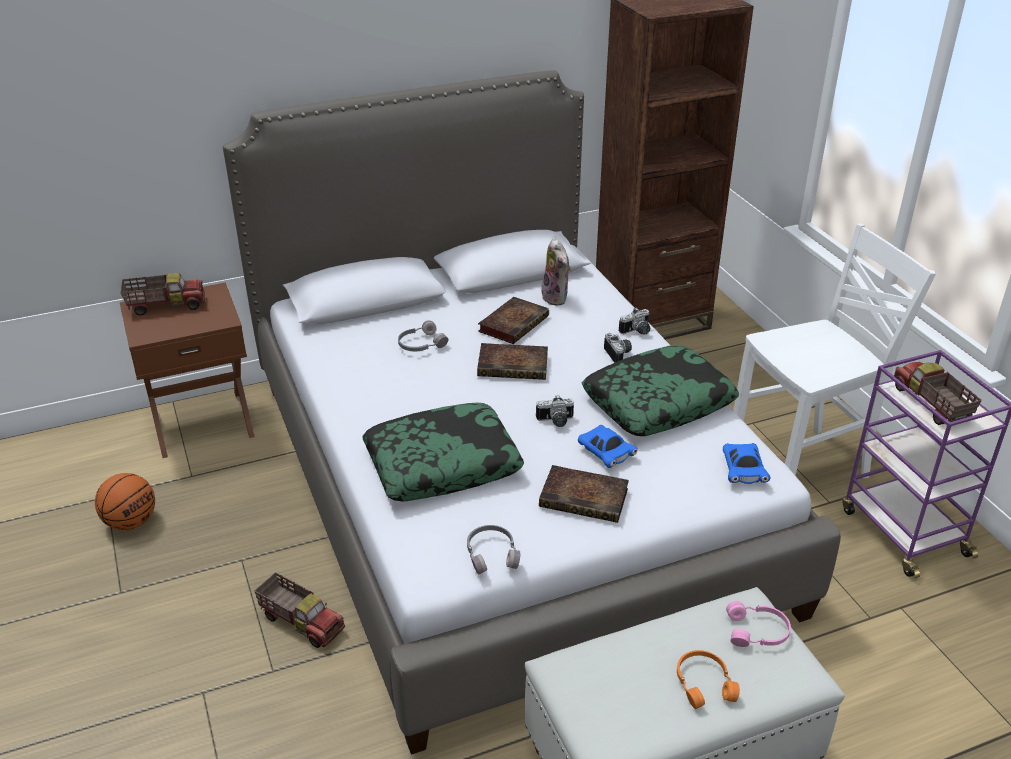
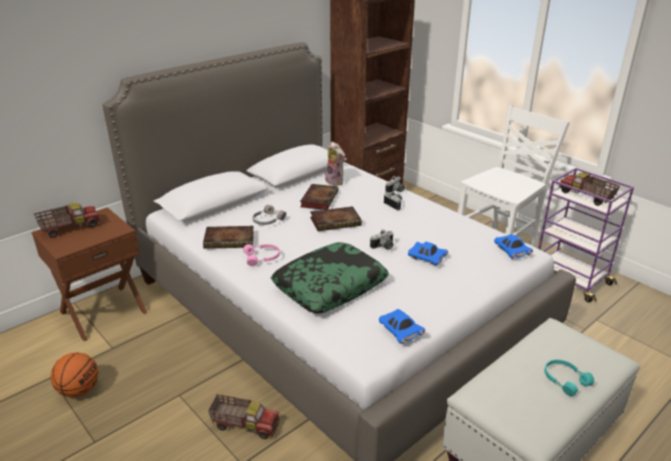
camera: 20 degrees left, 5 degrees down
(492, 554) = (400, 332): grey headphones -> blue toy car
(586, 498) = (434, 286): book -> book (230, 240)
(658, 402) = (436, 225): pillow -> none
(704, 684) = (565, 380): orange headphones -> turquoise headphones
(757, 632) = (572, 342): pink headphones -> pink headphones (262, 258)

